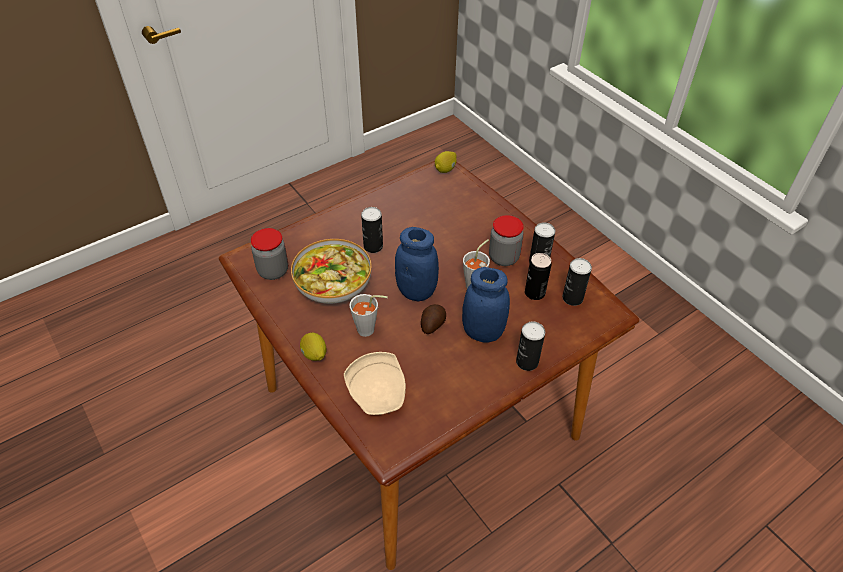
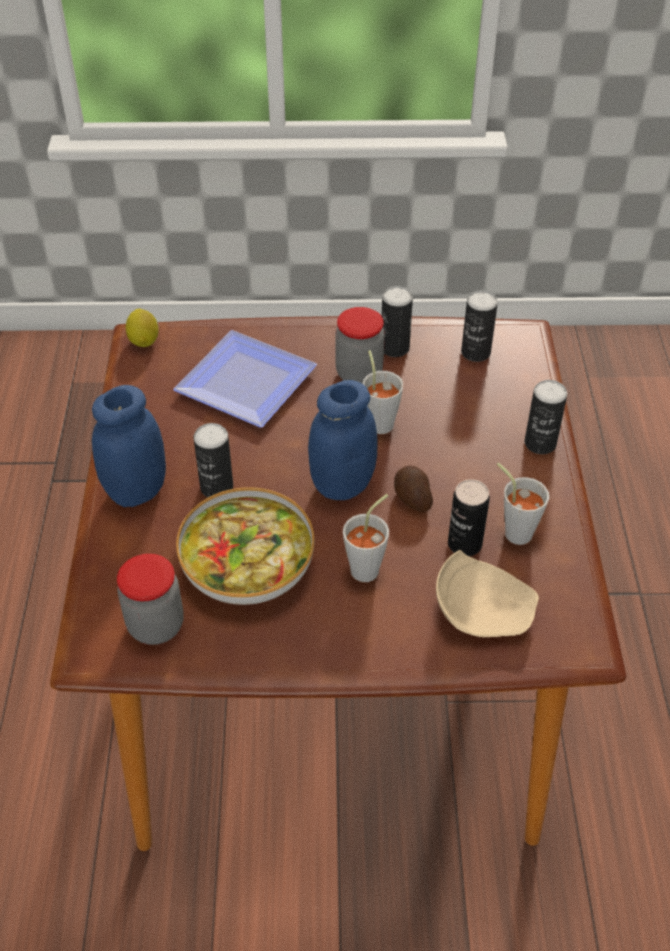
camera: 55 degrees left, 0 degrees up
(314, 355) = (364, 650): lemon -> none
(448, 380) = (514, 529): none -> grey cup
(455, 221) = (251, 382): none -> plate
(482, 332) = (464, 457): blue jar -> blue jar (137, 491)
(534, 293) = (440, 378): can -> can (464, 544)

